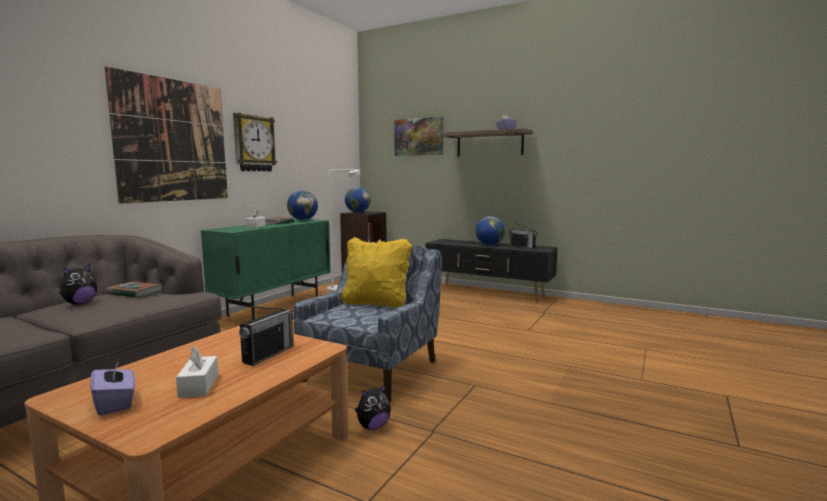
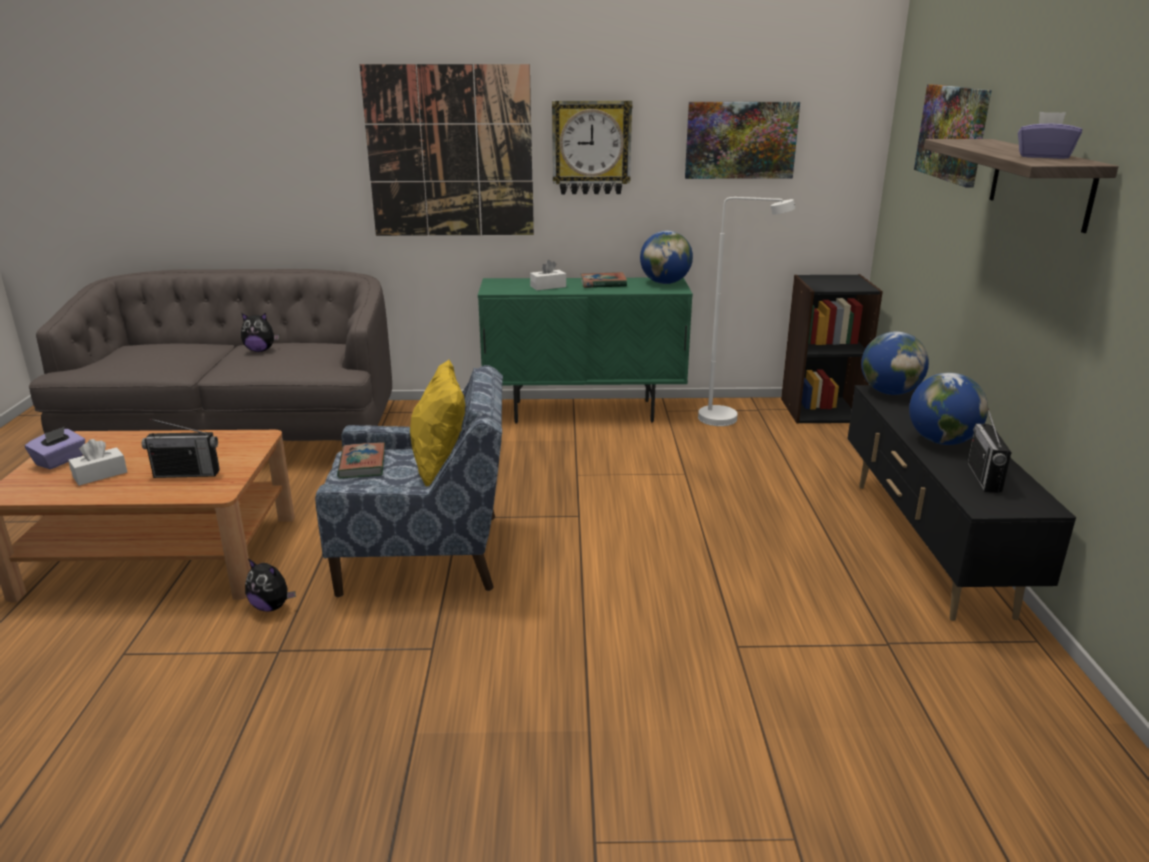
camera: 60 degrees right, 15 degrees up
(134, 293) = (310, 352): book -> book (362, 464)
(314, 144) = (740, 140): none -> picture
(357, 212) = (824, 280): globe -> globe (889, 392)

